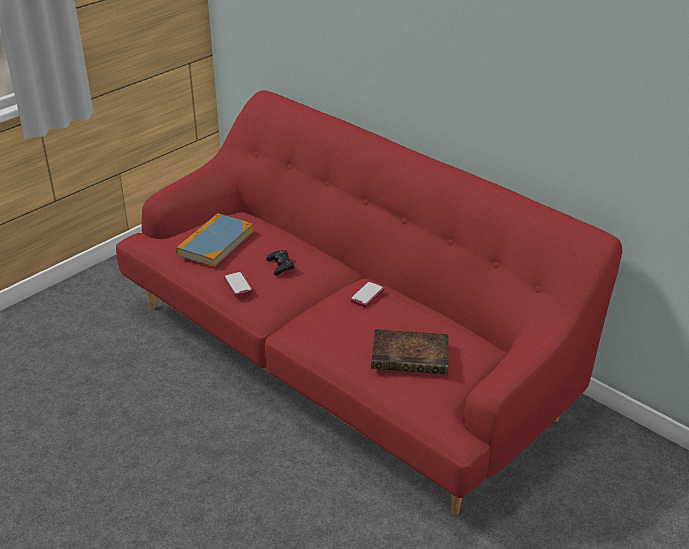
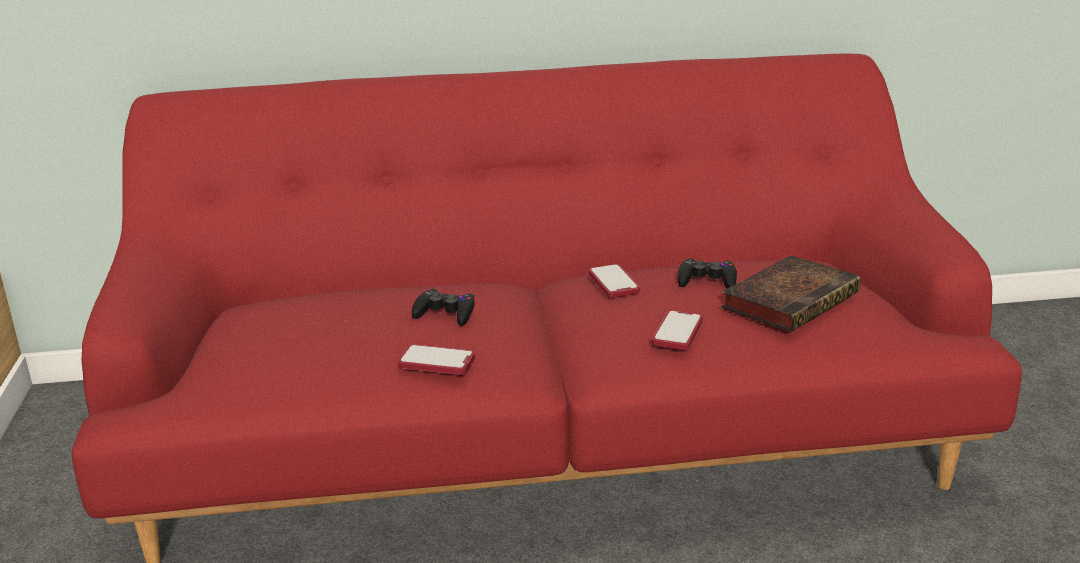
camera: 50 degrees left, 10 degrees down
(215, 243) = (294, 341): book -> none
(336, 335) = (677, 332): none -> phone
(402, 321) = (707, 280): none -> black game controller

